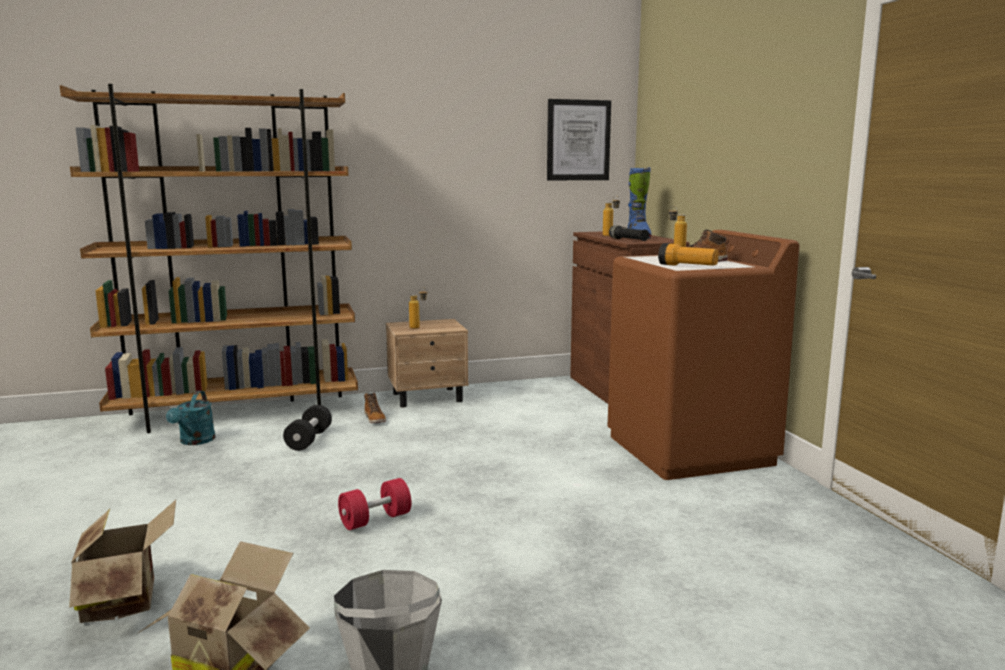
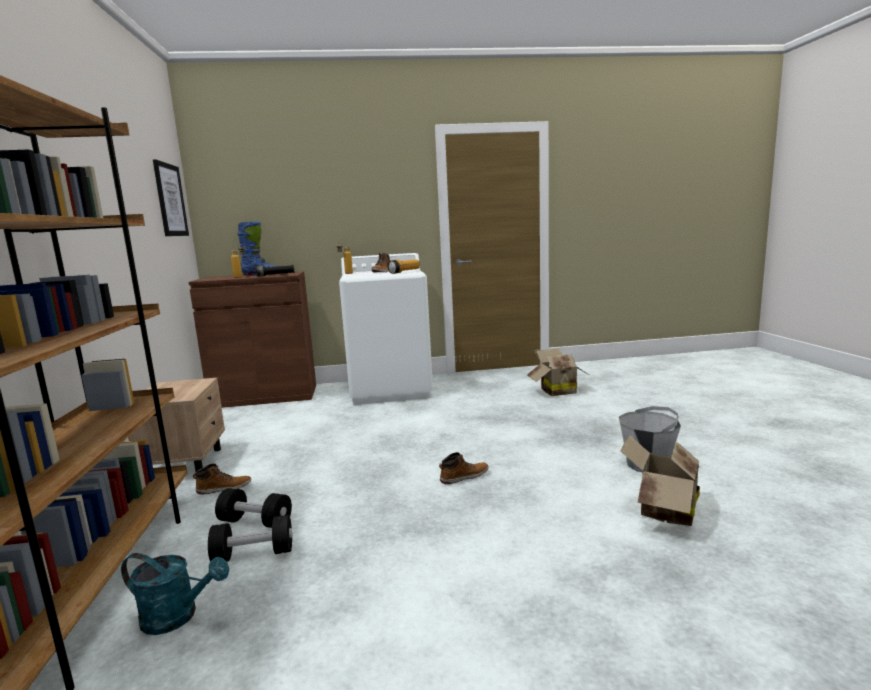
camera: 80 degrees left, 0 degrees up
(127, 600) = (597, 575): cardboard box -> cardboard box (556, 391)
(258, 448) = (253, 554): none -> black dumbbell
(375, 520) = (464, 476): red dumbbell -> boot
(418, 328) = (177, 392): bottle -> none
(690, 450) = (391, 389): brown washing machine -> white washing machine

